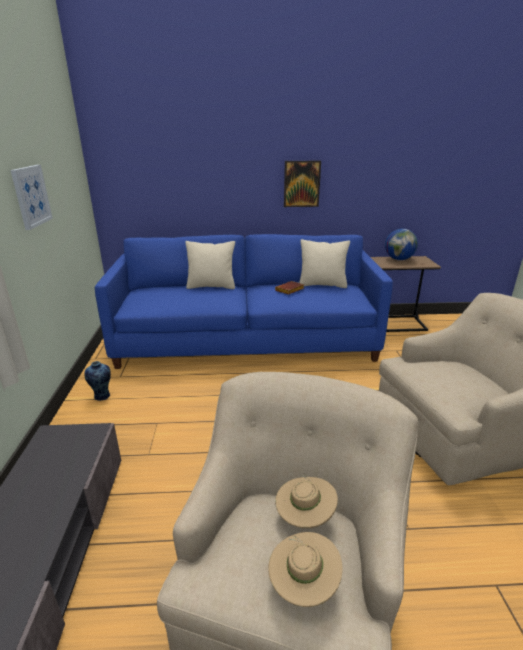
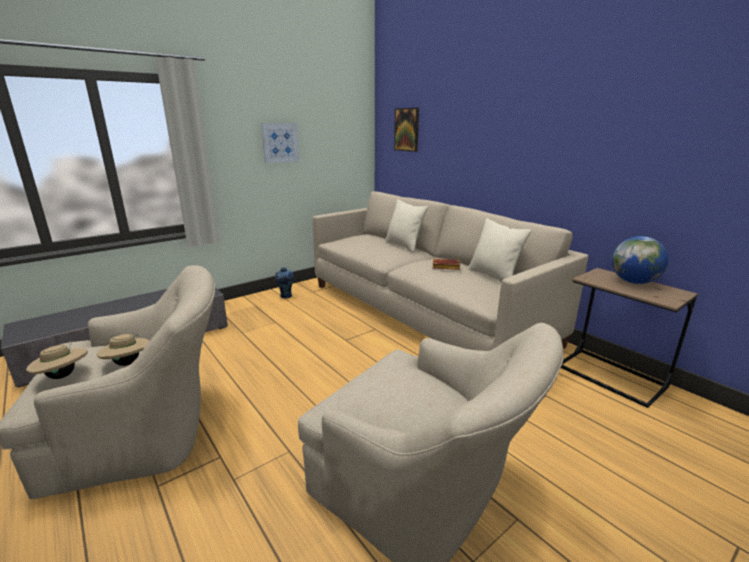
camera: 55 degrees right, 5 degrees down
(247, 341) = (423, 312): blue sofa -> beige sofa
(301, 184) = (528, 158): picture -> picture (407, 129)

